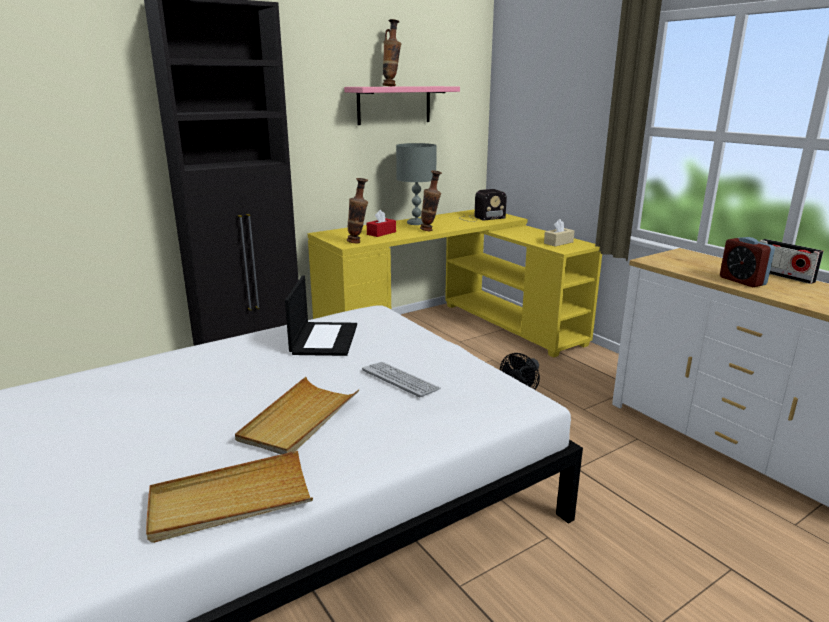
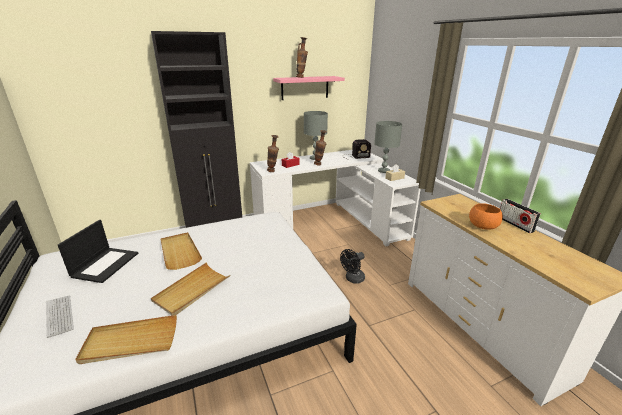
camera: 10 degrees right, 5 degrees up
(243, 370) = (179, 252): none -> beige tray
(324, 339) = (233, 234): laptop -> laptop (105, 264)
(400, 380) = (260, 268): keyboard -> keyboard (59, 316)
(452, 328) = (333, 220): yellow desk -> white desk
(535, 234) = (384, 170): none -> grey table lamp
(742, 281) = (483, 226): alarm clock -> orange bowl

